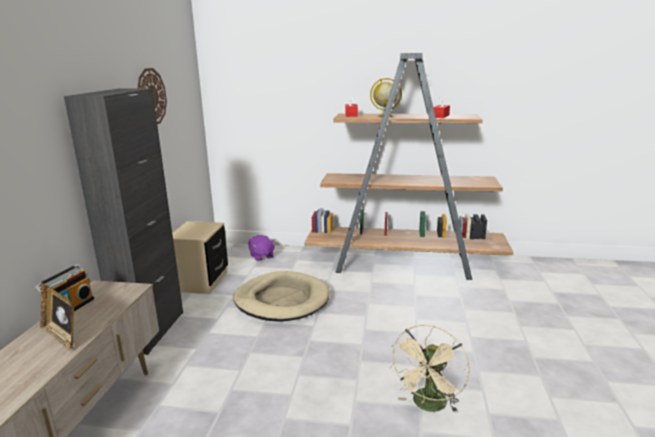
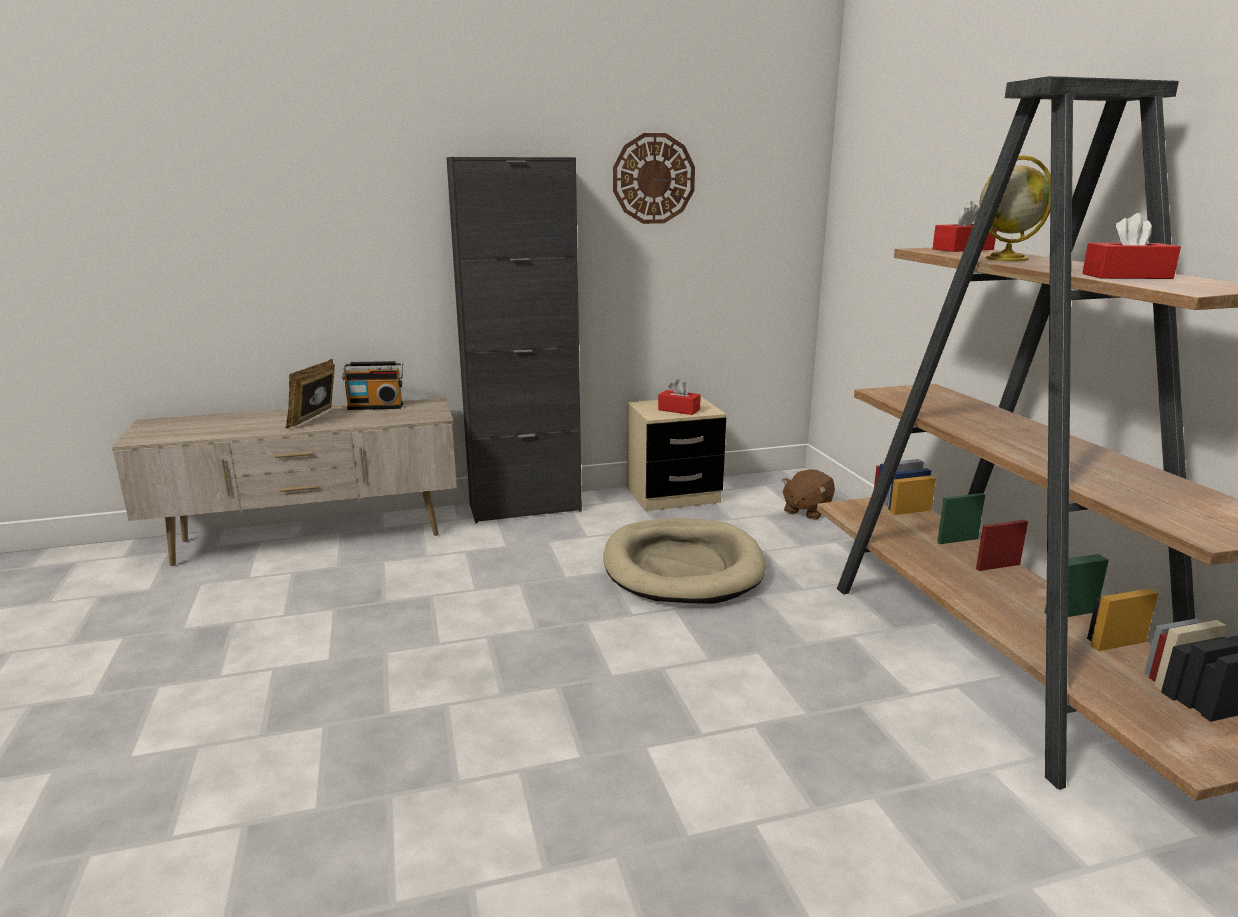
camera: 65 degrees right, 0 degrees up
(201, 230) = (679, 410): none -> red tissue box
(261, 256) = (806, 510): purple plush toy -> brown plush toy
(429, 406) = (462, 793): beige fan -> none

